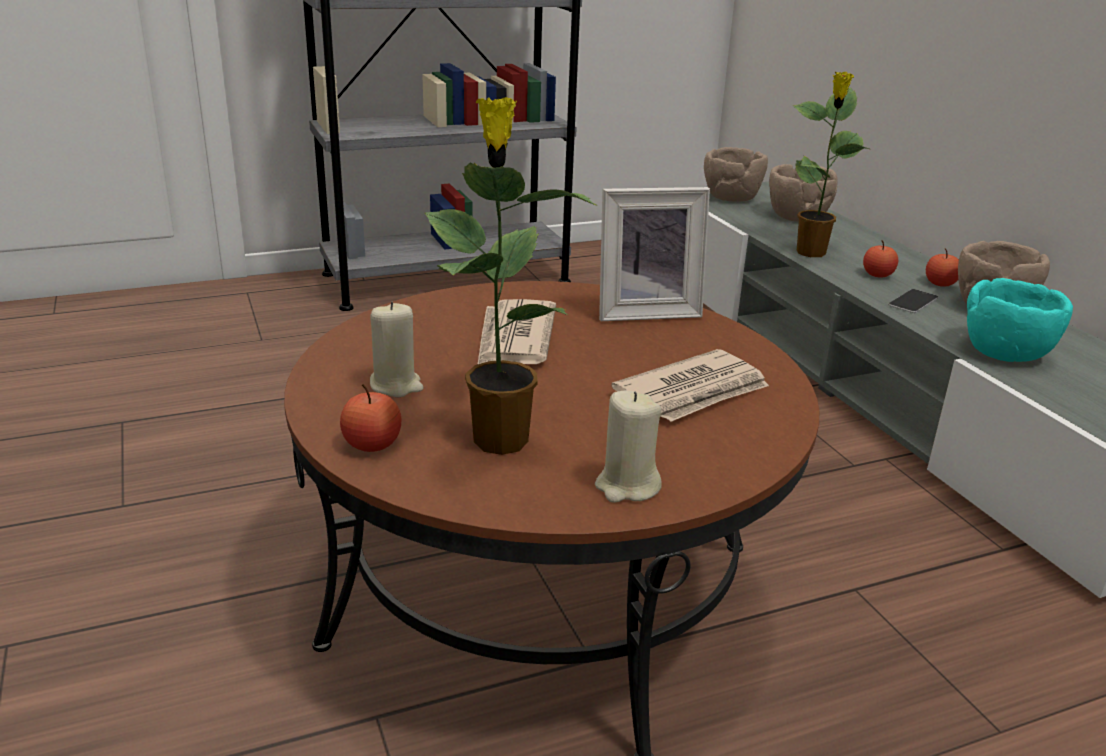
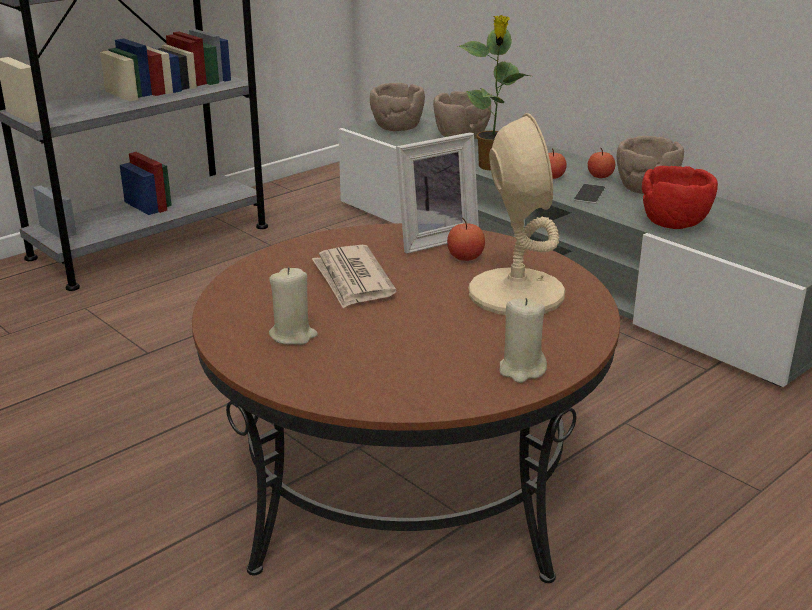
camera: 20 degrees left, 0 degrees up
(372, 445) = (316, 383): apple -> apple (465, 257)
(499, 438) = (406, 357): potted plant -> none
(694, 392) = (515, 294): newspaper -> beige table lamp
(1007, 353) = (675, 222): turquoise bowl -> red bowl

